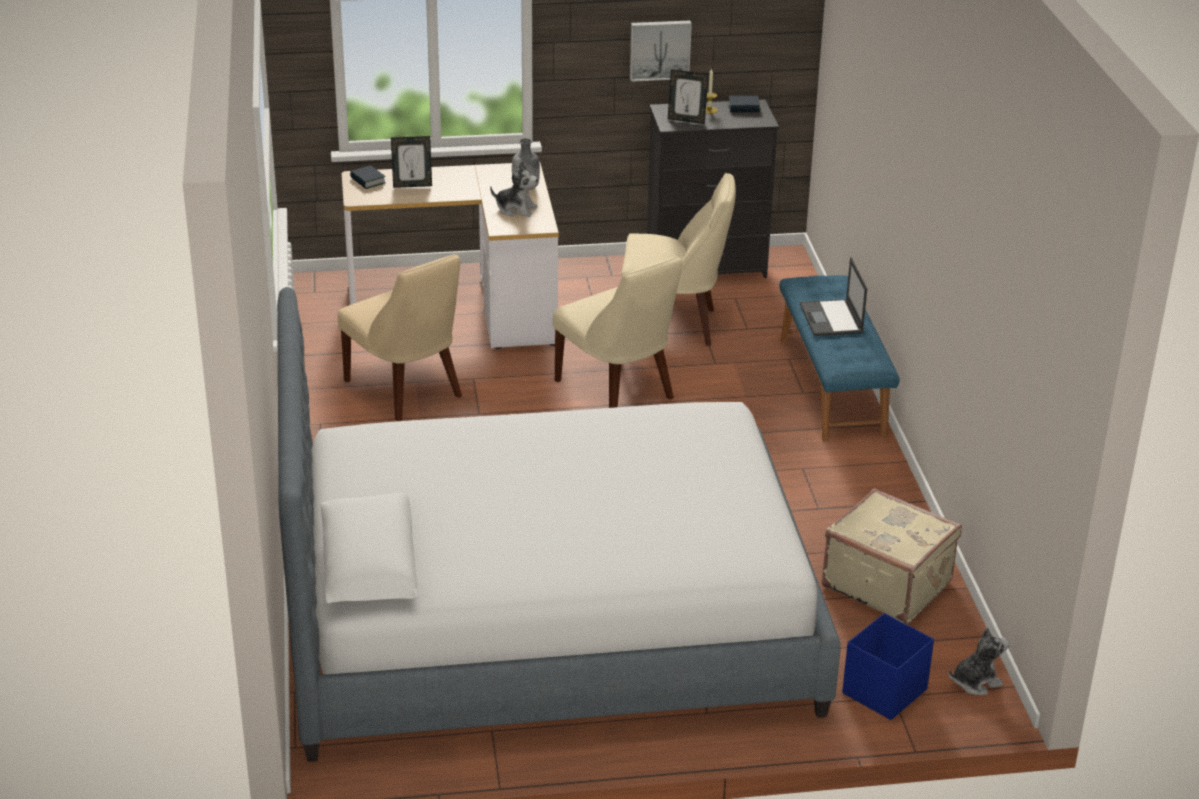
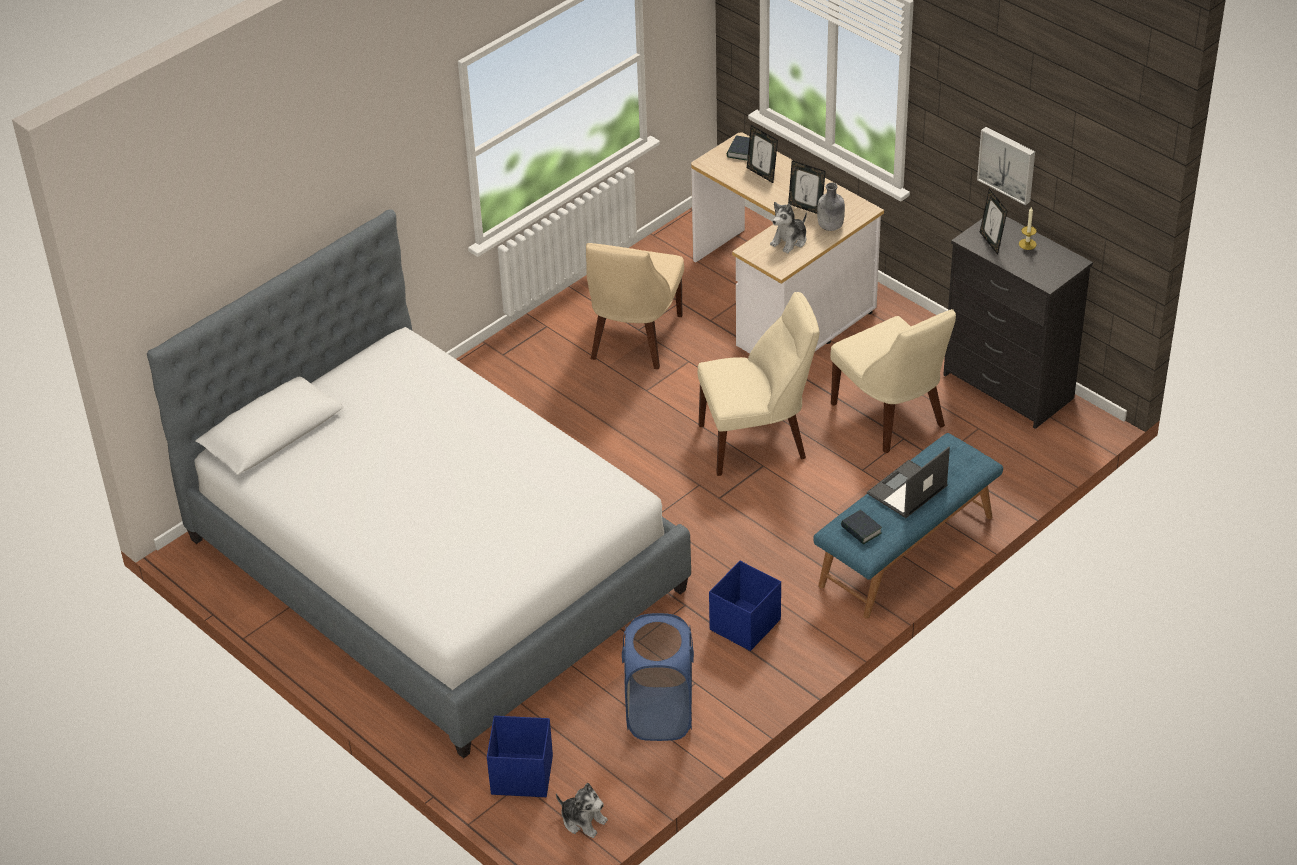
camera: 55 degrees right, 10 degrees up
(486, 187) = (806, 208): none -> picture frame
(516, 209) = (789, 241): plush toy -> plush toy turned 60 degrees clockwise
(618, 392) = (758, 441): beige chair -> beige chair turned 120 degrees counterclockwise
(744, 108) = (1058, 259): book -> book (861, 530)
(828, 495) = (744, 625): none -> blue storage box
(887, 583) = (660, 714): beige suitcase -> blue laundry basket

